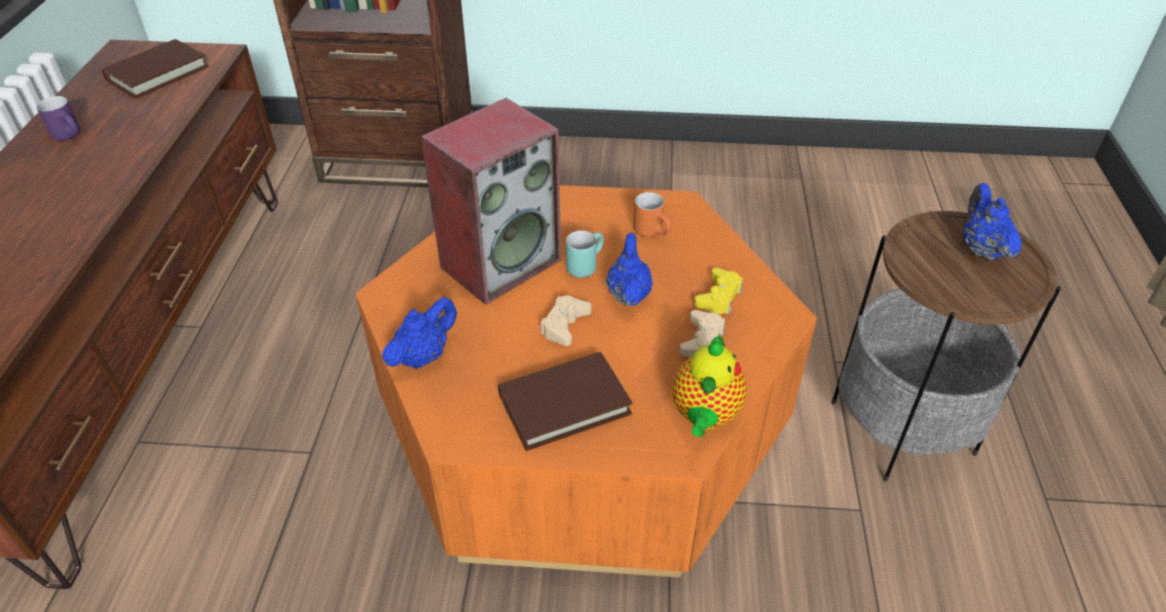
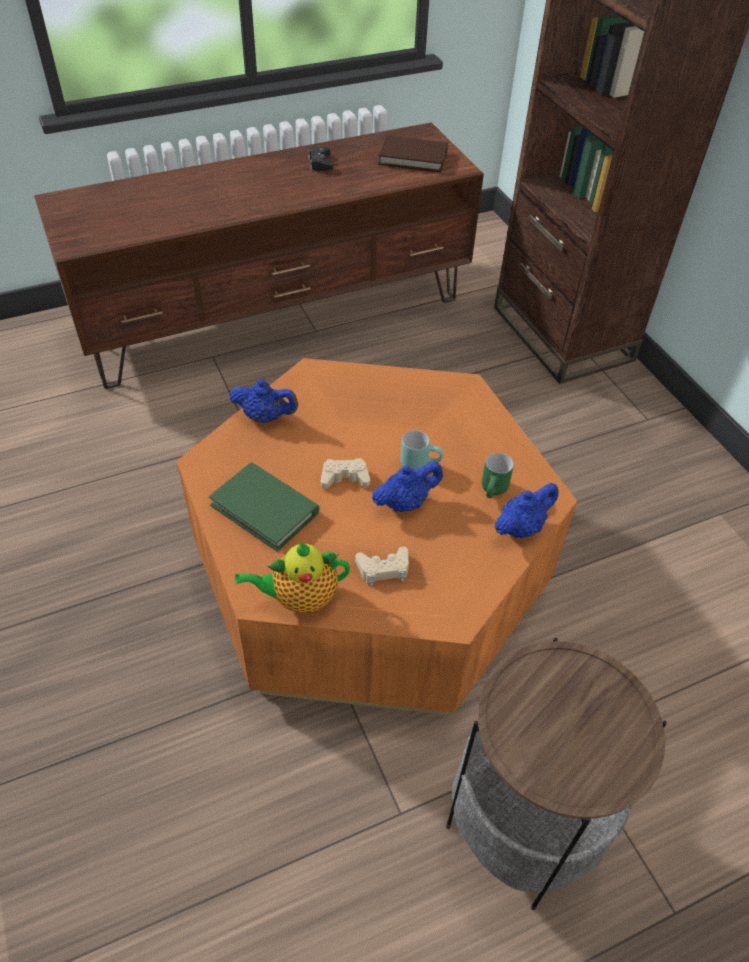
camera: 60 degrees right, 5 degrees up
(72, 136) = (320, 163): purple mug -> black game controller
(501, 262) = (387, 415): speaker -> none
(564, 404) = (265, 509): brown book -> green book
(654, 232) = (494, 491): orange mug -> green mug
(719, 297) = (445, 563): yellow game controller -> none
(981, 248) = (603, 731): blue teapot -> blue teapot (521, 527)

